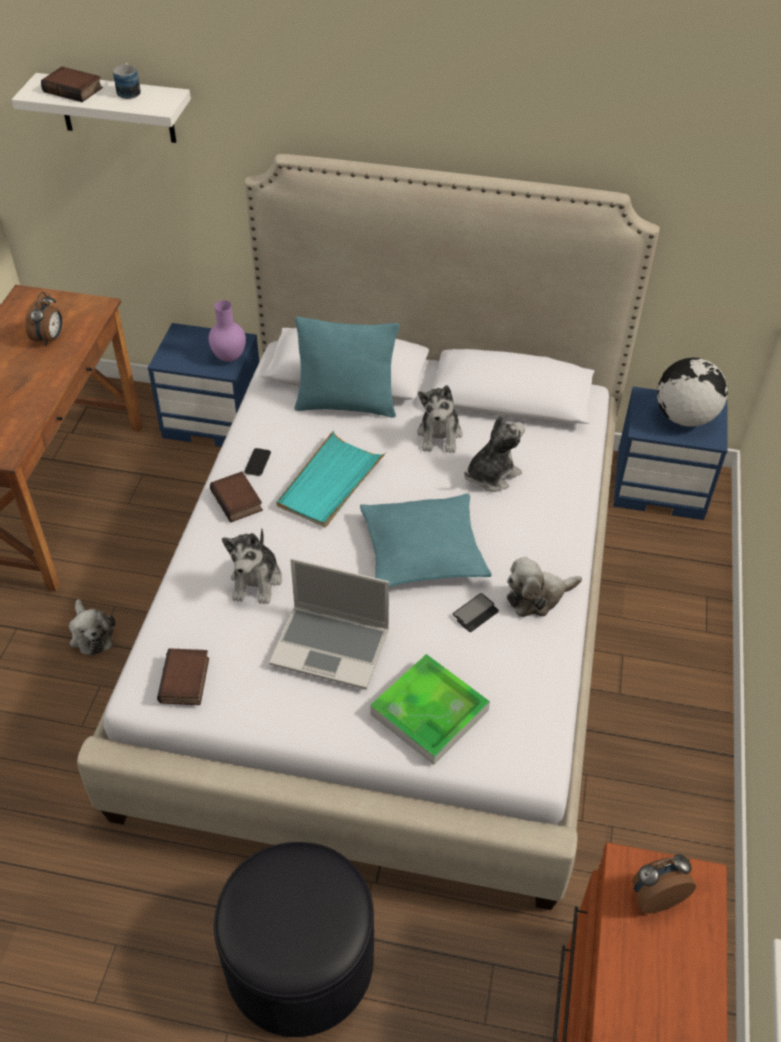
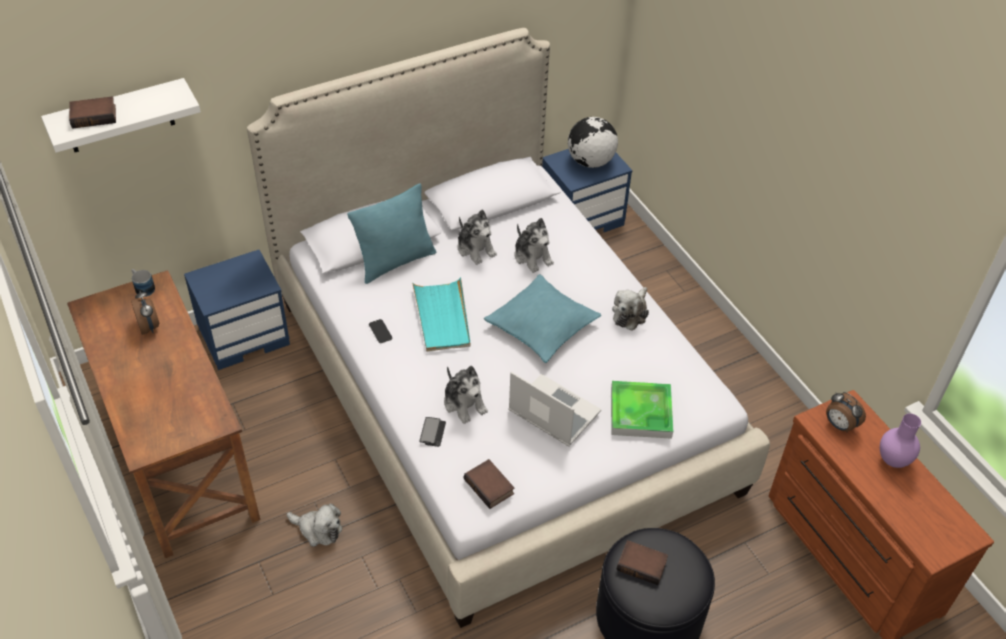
camera: 40 degrees left, 0 degrees up
(129, 91) = (139, 98): mug -> mug (143, 287)
(230, 358) = (259, 276): purple vase -> purple vase (894, 461)
(238, 501) = (396, 363): book -> book (642, 564)
(332, 647) = (552, 412): laptop -> laptop turned 120 degrees counterclockwise
(475, 613) = (608, 343): phone -> phone (432, 432)
(491, 475) = (532, 257): plush toy -> plush toy turned 135 degrees clockwise
(655, 896) = (839, 425): alarm clock -> alarm clock turned 75 degrees counterclockwise

